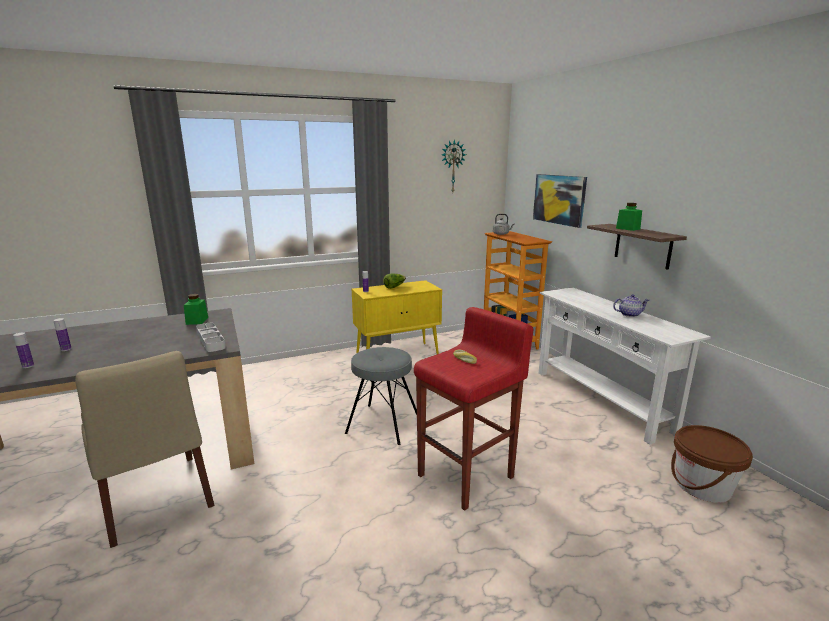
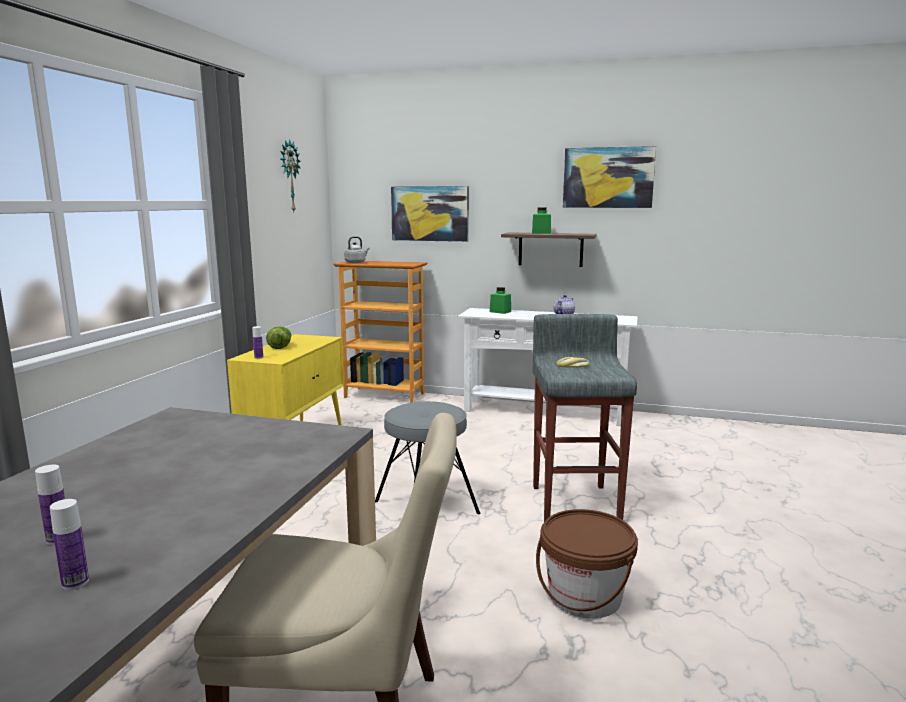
camera: 50 degrees left, 5 degrees down
(197, 321) = (177, 431): green jar -> green jar (500, 312)
(210, 340) = (291, 436): grey tray -> none
(467, 476) = (576, 503): red stool -> grey stool
(702, 485) = (686, 435): brown bucket -> brown bucket (584, 596)
(707, 175) = (608, 178): none -> picture

